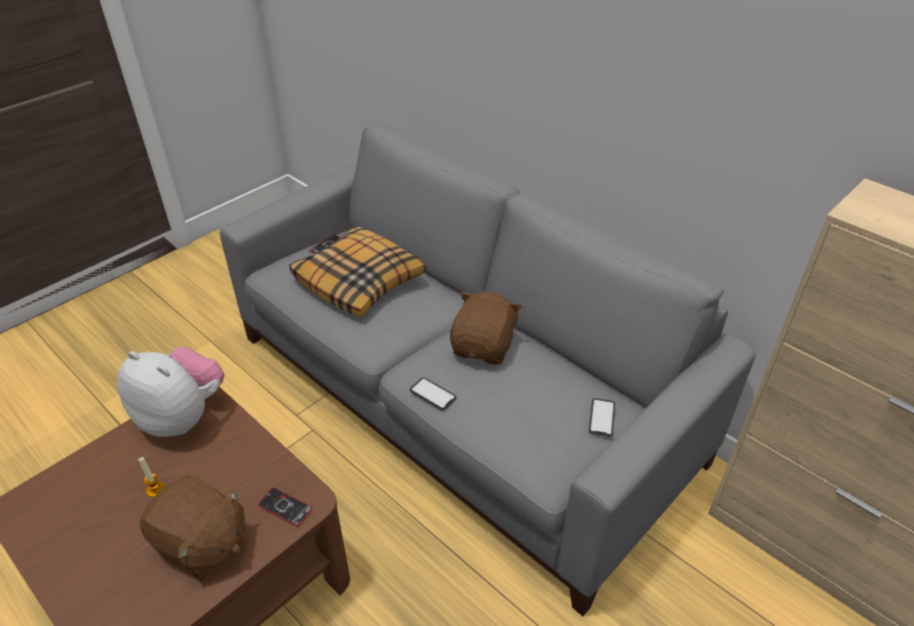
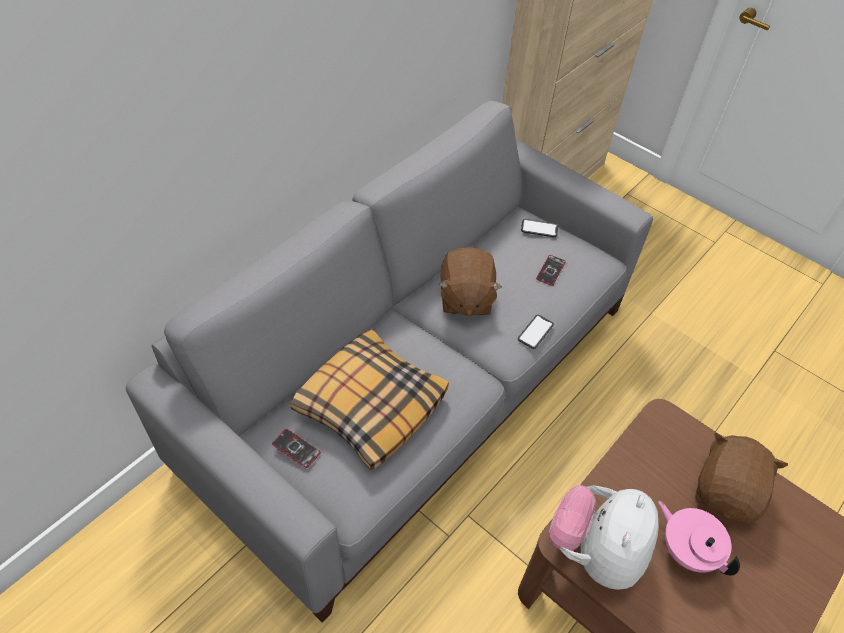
camera: 95 degrees left, 10 degrees up
(155, 489) = (687, 549): candle -> pink teapot
(285, 507) = (674, 434): phone -> phone (550, 270)
(484, 347) = (465, 298): brown plush toy -> brown plush toy turned 105 degrees counterclockwise

